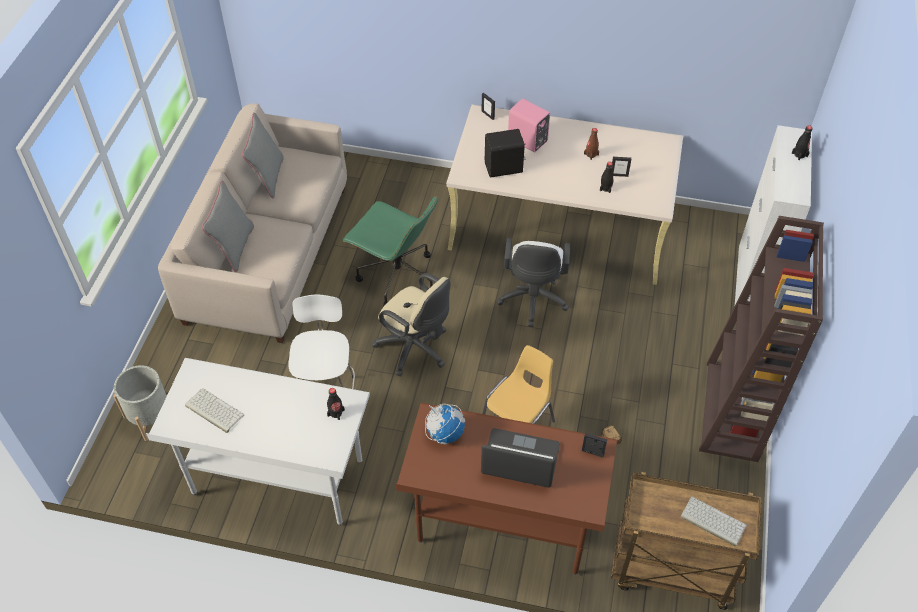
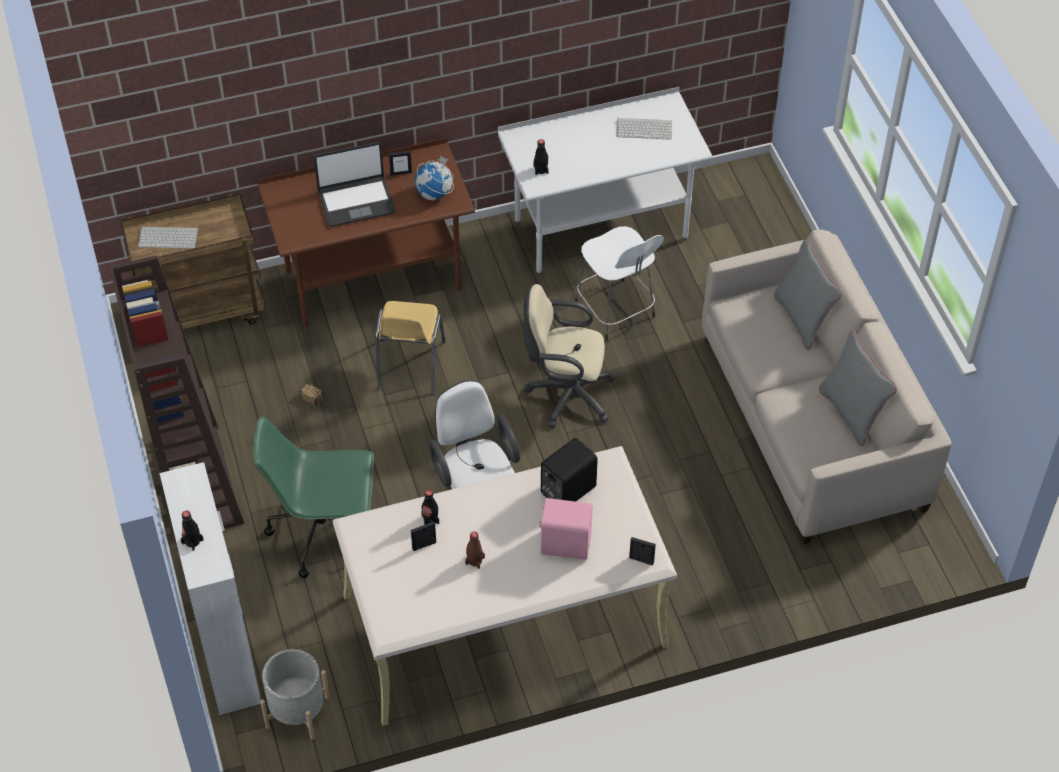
camera: 150 degrees right, 0 degrees up
(151, 417) = (760, 224): grey planter -> grey planter (297, 712)
(396, 277) = (648, 462): green office chair -> green office chair (324, 532)
(592, 453) = (296, 233): picture frame -> picture frame (401, 173)

